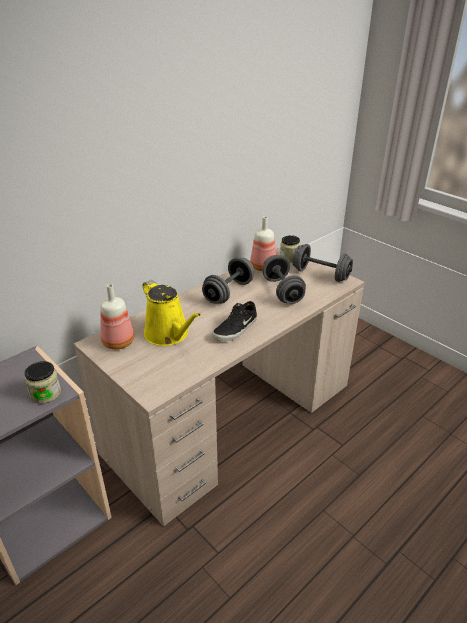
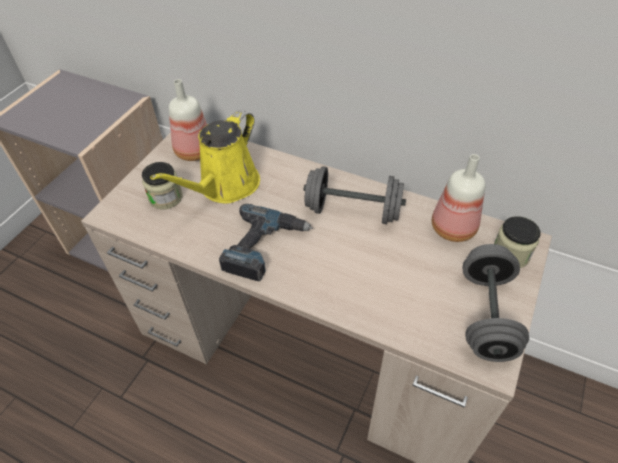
camera: 70 degrees right, 15 degrees up
(45, 393) = (74, 133): jar -> jar (166, 198)
(236, 329) = (264, 247): black shoe -> power drill
(282, 291) = (395, 273): grey dumbbell -> none

